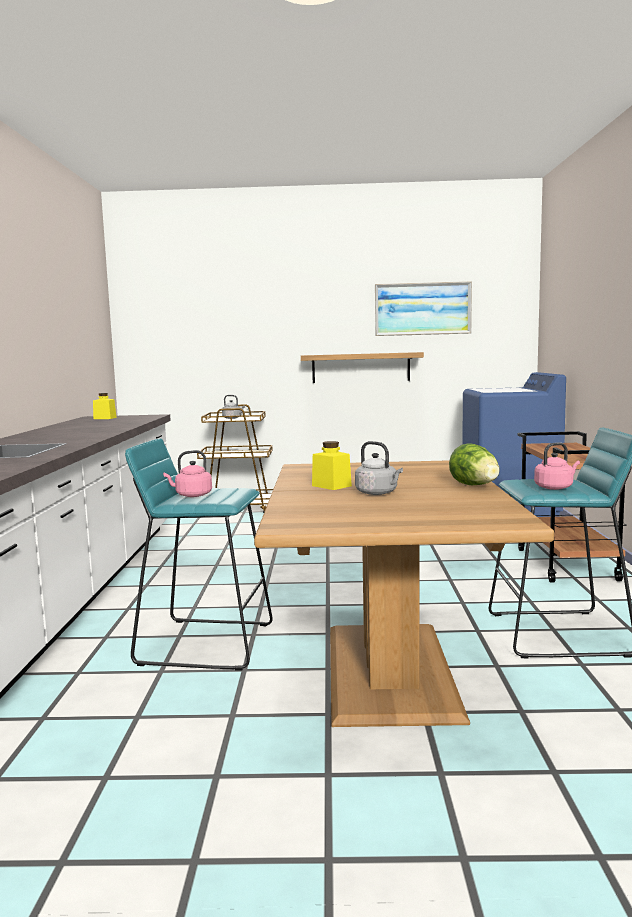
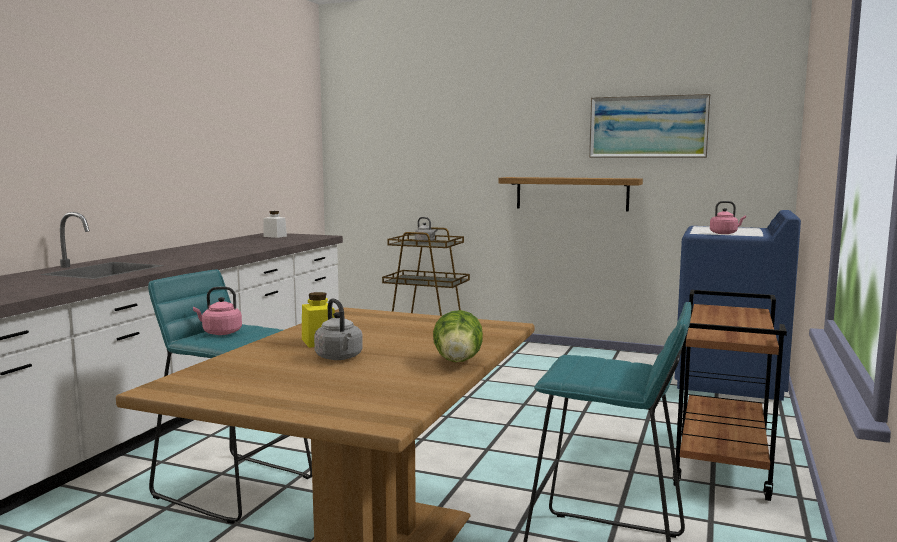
camera: 20 degrees right, 0 degrees up
(105, 418) = (275, 236): yellow jar -> white jar
(555, 487) = (596, 373): pink kettle -> pink kettle (725, 233)

